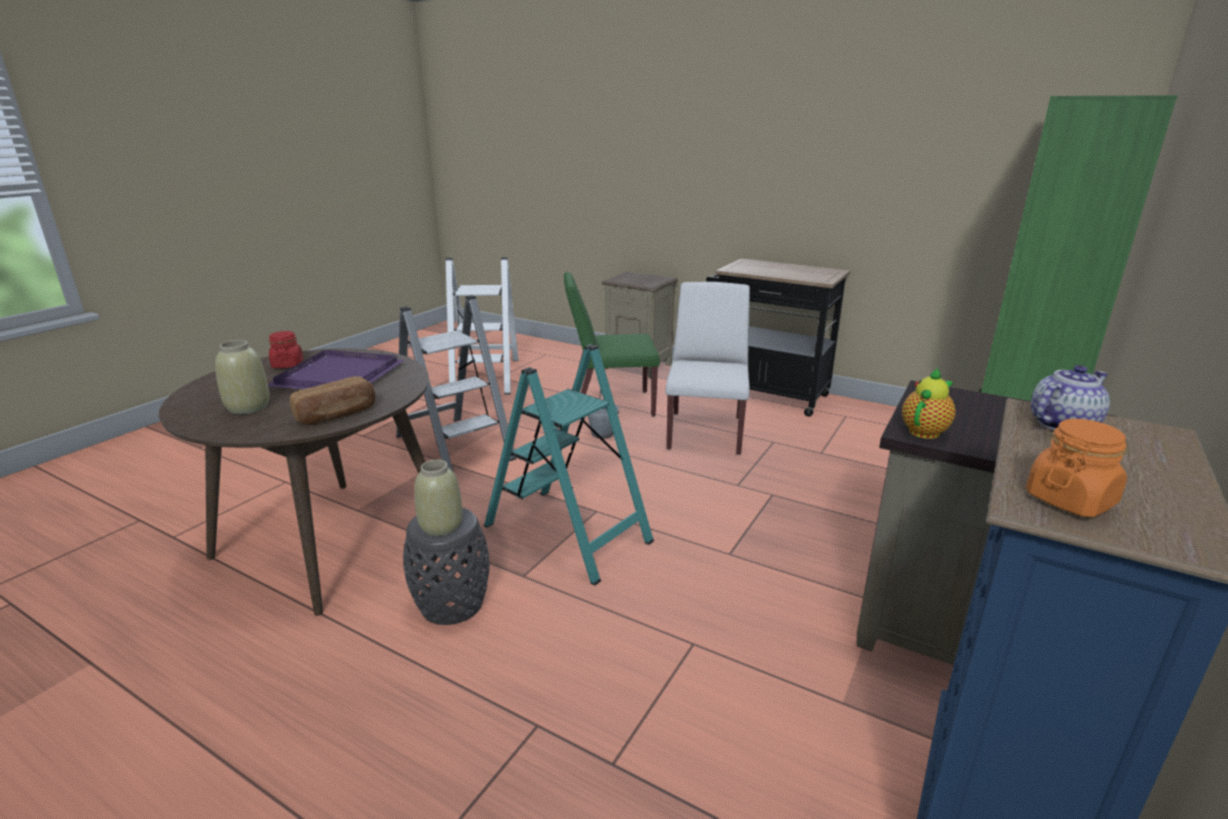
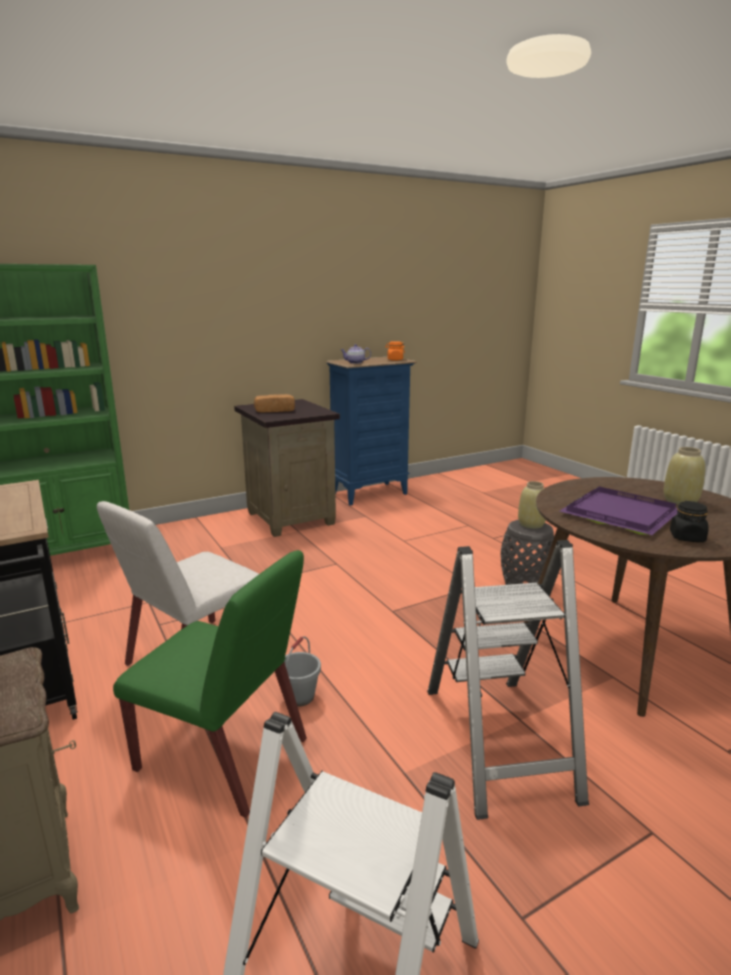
camera: 150 degrees left, 5 degrees down
(288, 364) = (687, 537): red jar -> black jar
(337, 415) = (603, 485): bread -> bread (274, 411)
(568, 534) = (426, 601): turquoise step ladder -> none
(925, 431) = (318, 412): teapot -> none

